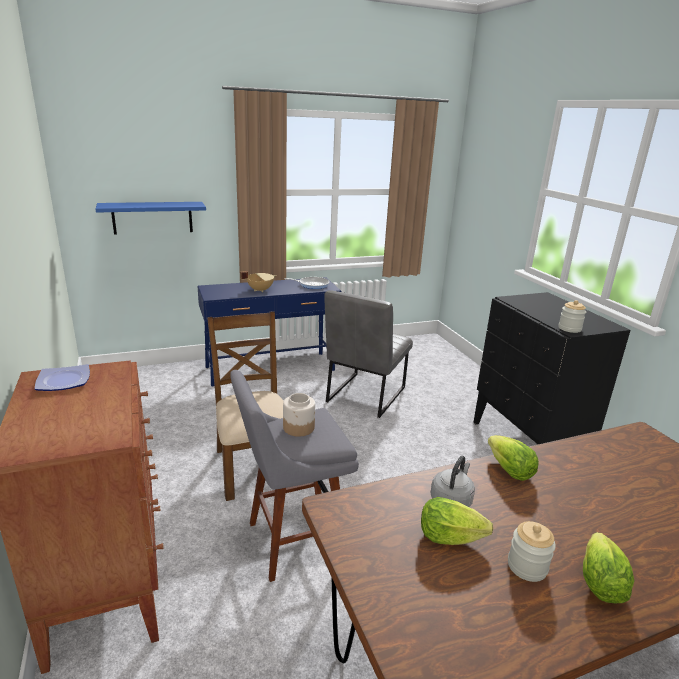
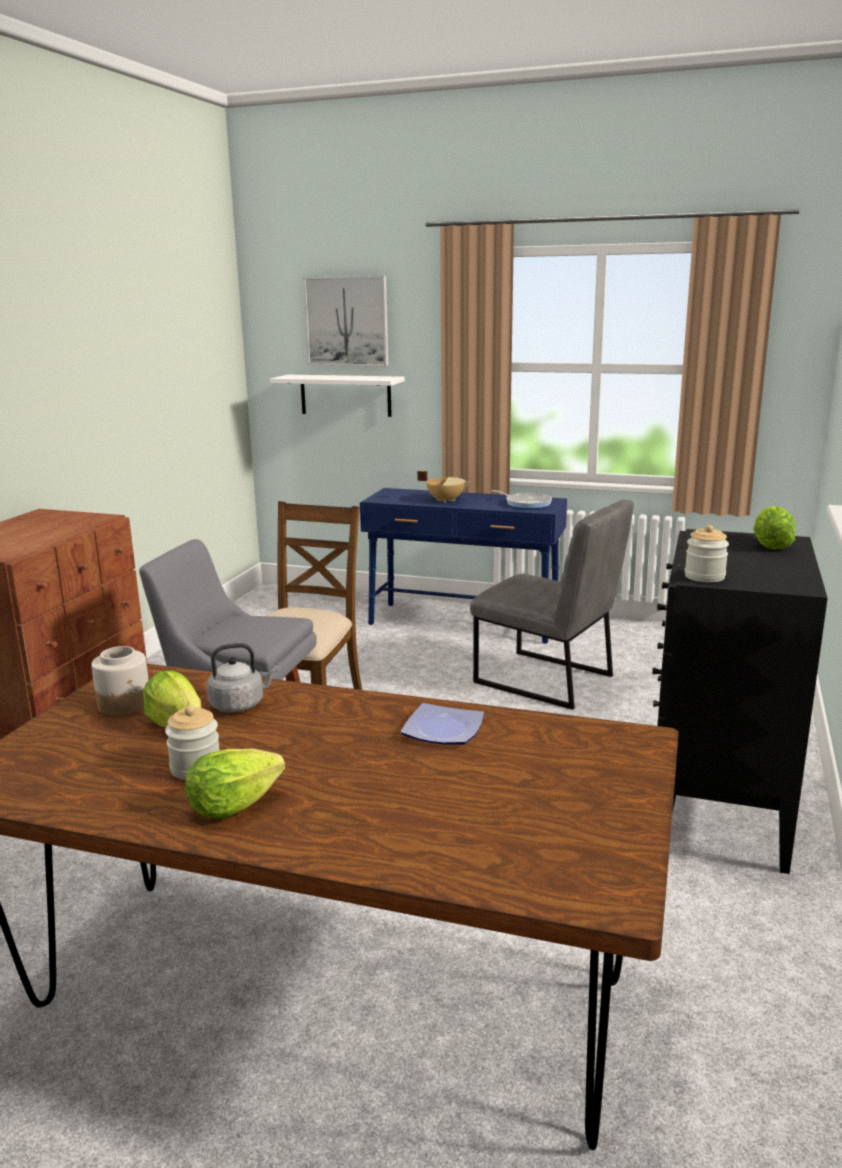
camera: 40 degrees right, 5 degrees down
(64, 381) = (50, 519): plate -> plate (444, 731)
(151, 159) = (347, 321): none -> picture
(152, 217) = (345, 395): blue shelf -> white shelf
(299, 427) = (245, 624): jar -> jar (125, 704)
(364, 395) = (547, 680): grey chair -> grey chair turned 120 degrees counterclockwise
(509, 471) = (355, 707): lettuce -> lettuce (770, 545)

